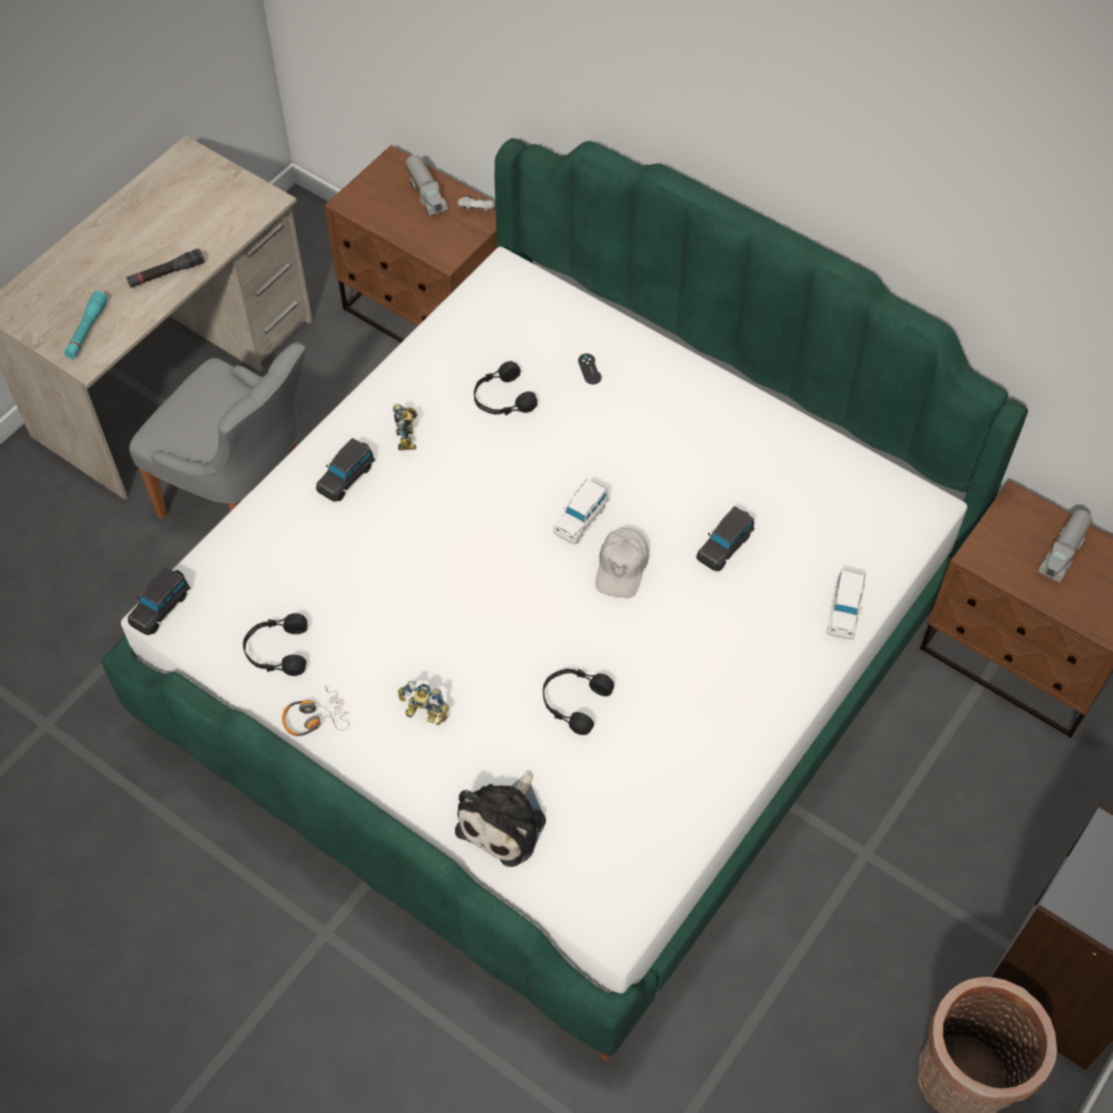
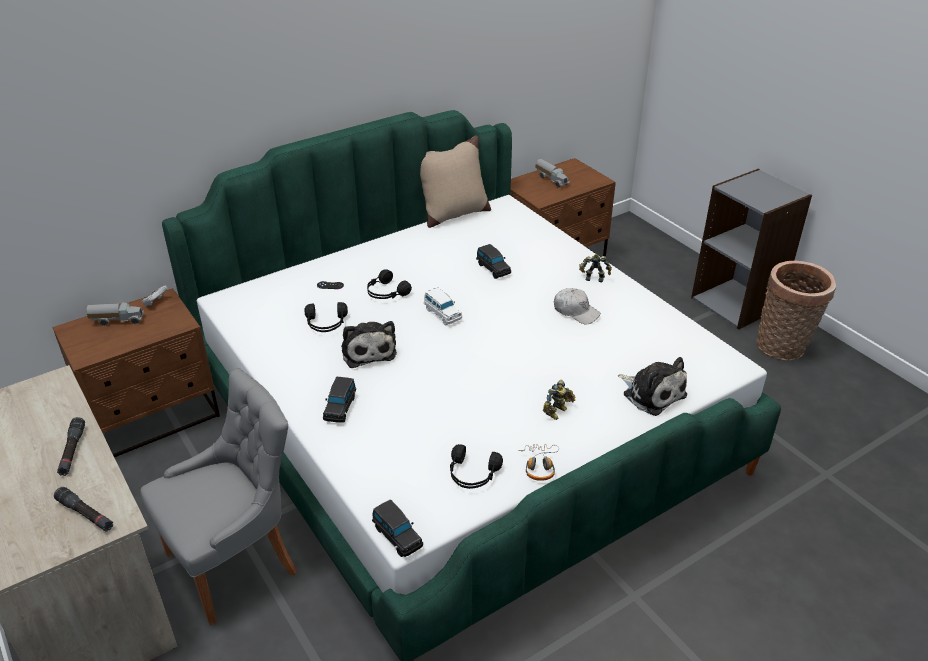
camera: 70 degrees left, 20 degrees down
(87, 330) = (86, 514): turquoise flashlight -> black flashlight
(347, 477) = (340, 407): black toy car -> black toy car turned 45 degrees clockwise
(408, 438) = (328, 371): toy robot -> toy robot (594, 277)
(466, 464) = (368, 350): none -> plush toy
(573, 702) = (575, 347): black headphones -> black headphones (386, 293)
(622, 568) = (487, 307): white cap -> white cap (576, 311)
(844, 611) = (556, 243): white toy car -> none
(854, 447) = (453, 214): none -> beige pillow

